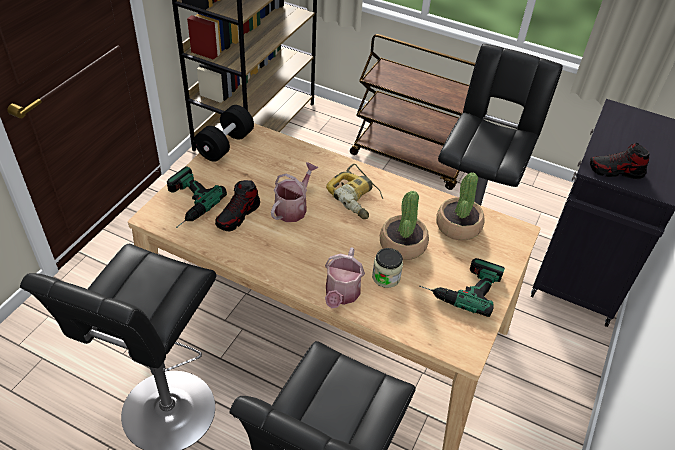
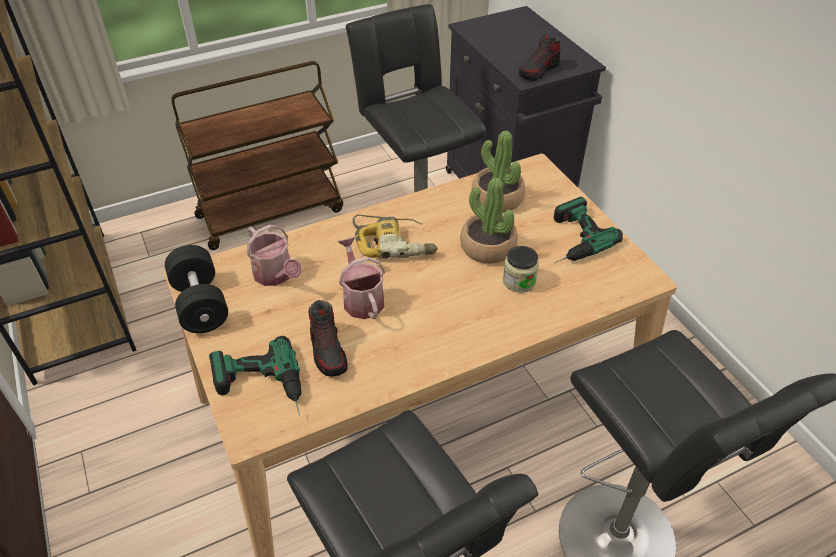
camera: 50 degrees left, 0 degrees up
(341, 295) = (515, 326): watering can -> watering can (276, 275)

